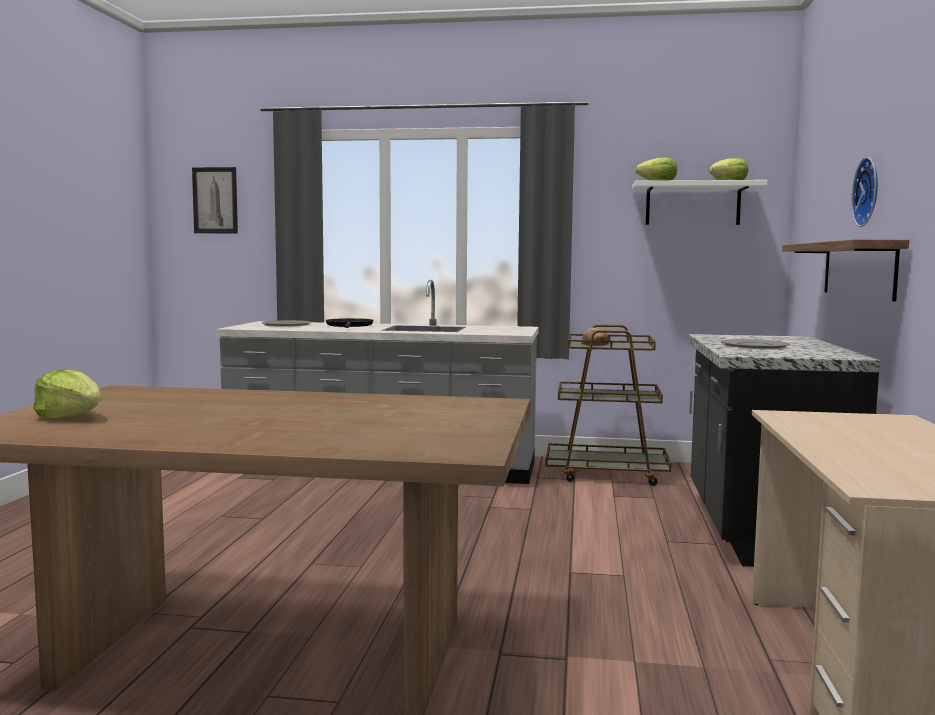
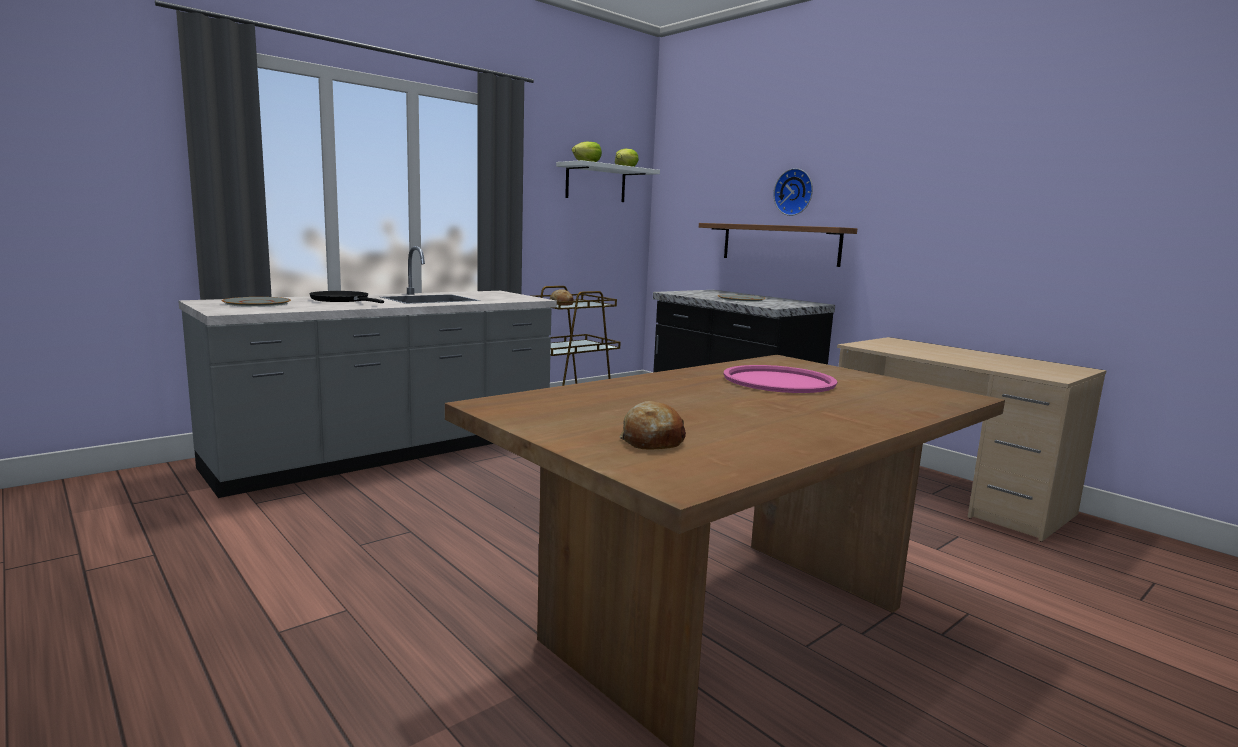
camera: 50 degrees left, 5 degrees up
(71, 417) = (651, 440): lettuce -> bread
(215, 200) = (63, 124): picture -> none
(374, 412) = (778, 381): none -> pink tray

